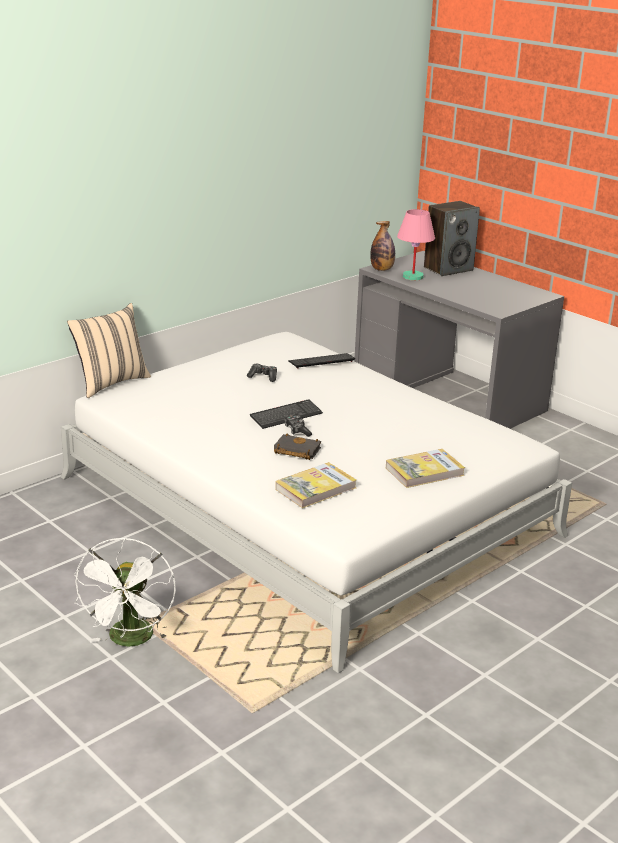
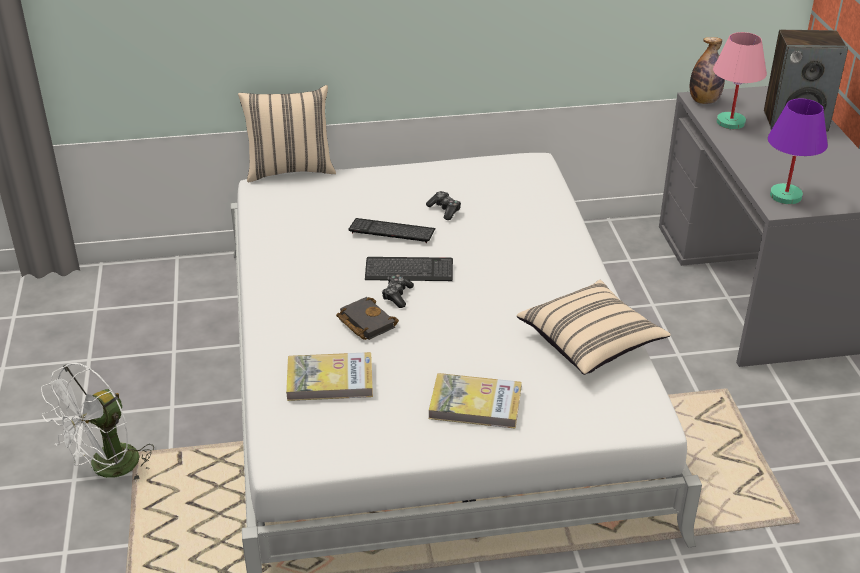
camera: 35 degrees right, 10 degrees up
(321, 361) = (532, 208): keyboard -> keyboard (392, 231)
(449, 421) = (590, 343): none -> beige pillow
(493, 305) = (785, 195): none -> purple table lamp

